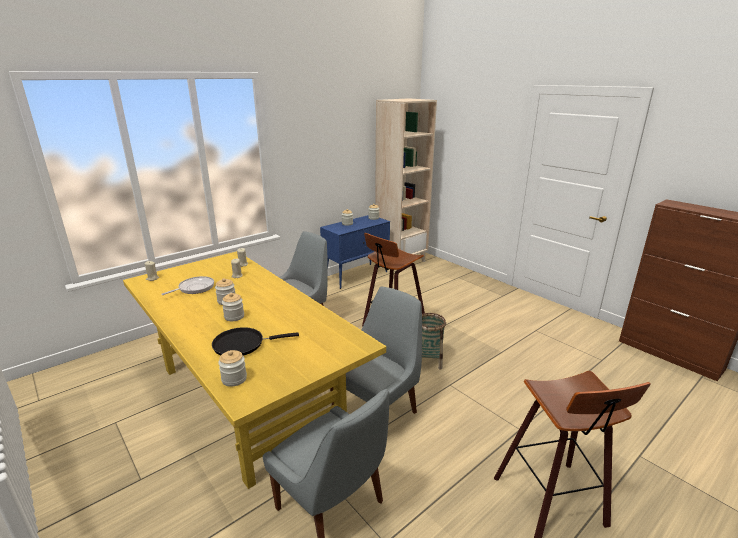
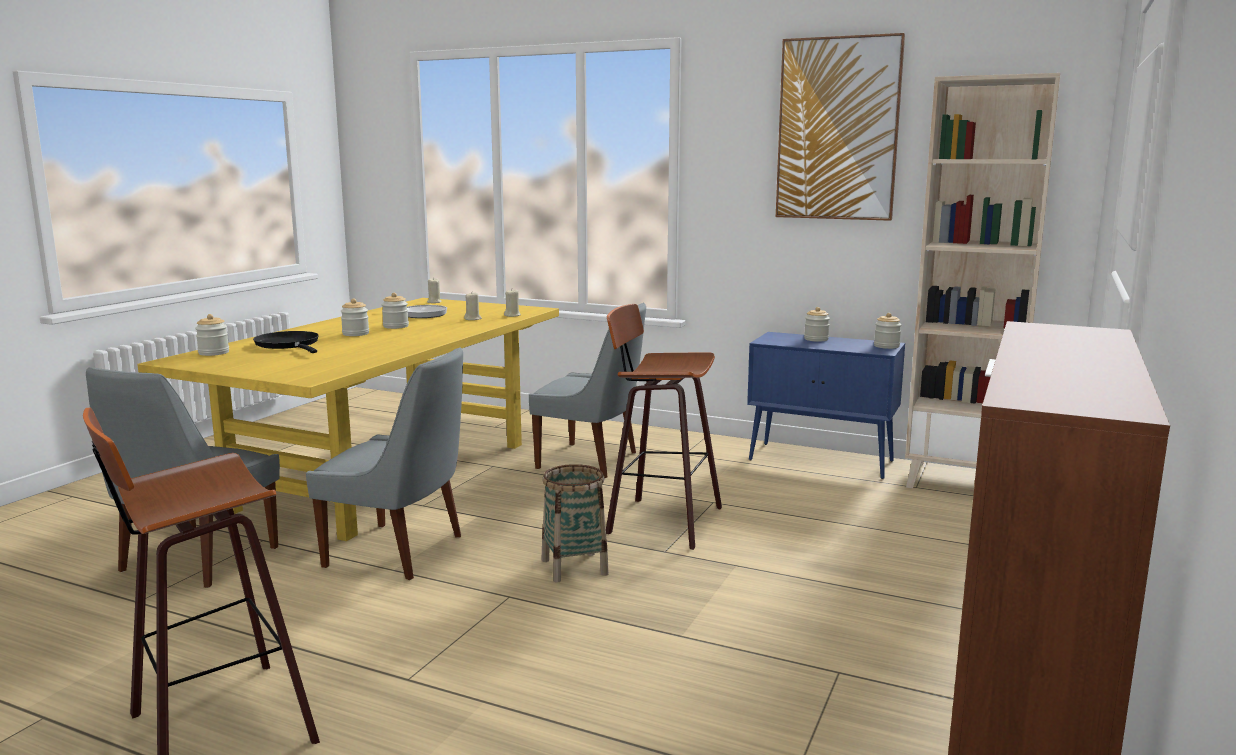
camera: 65 degrees right, 10 degrees down
(338, 122) = (838, 129): none -> picture

